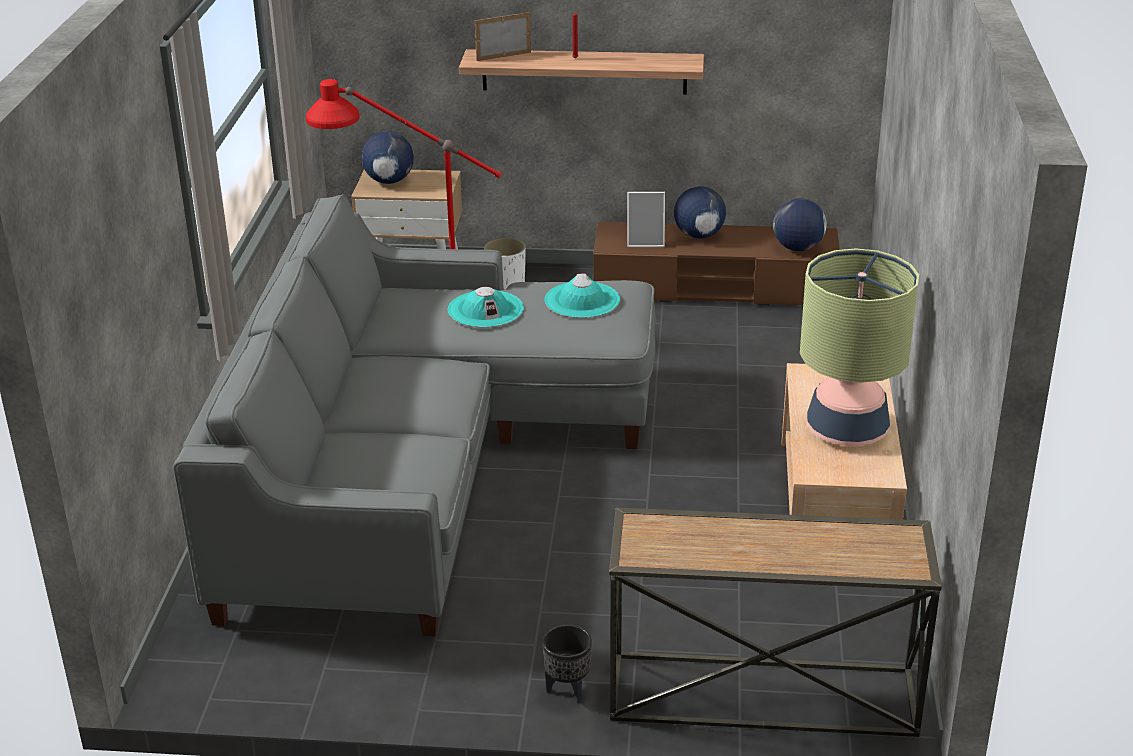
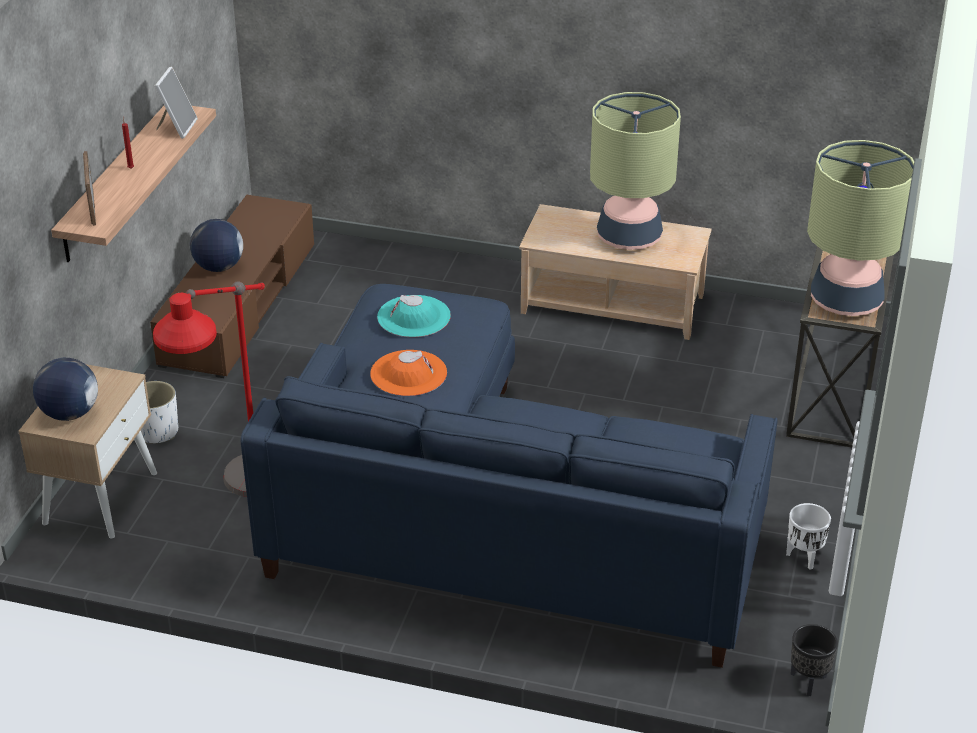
camera: 80 degrees left, 5 degrees up
(391, 677) = (804, 557): none -> white planter
(421, 465) = (494, 518): grey sofa -> blue sofa
(485, 309) = (408, 373): turquoise hat -> orange hat
(567, 690) = (825, 465): black planter -> black planter (808, 682)
(646, 241) = (214, 299): picture frame -> picture frame (176, 127)
(671, 541) = (846, 301): none -> table lamp
(797, 248) = (275, 220): globe -> none

